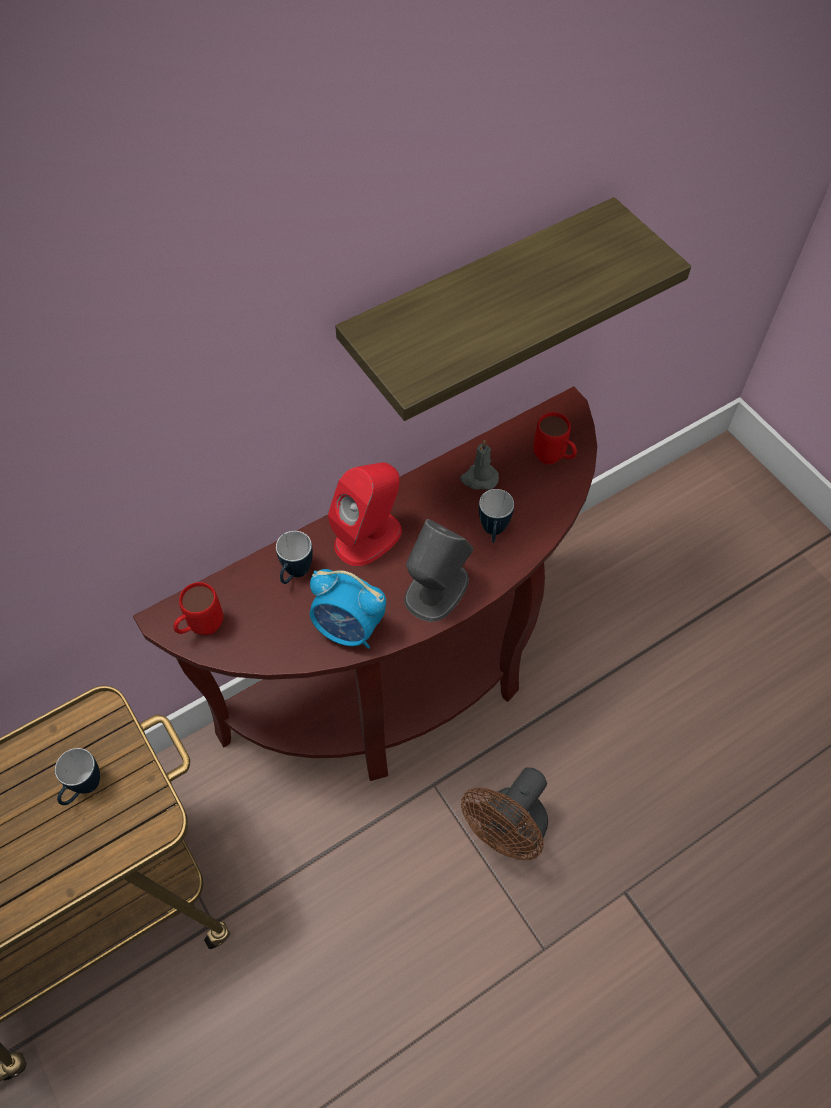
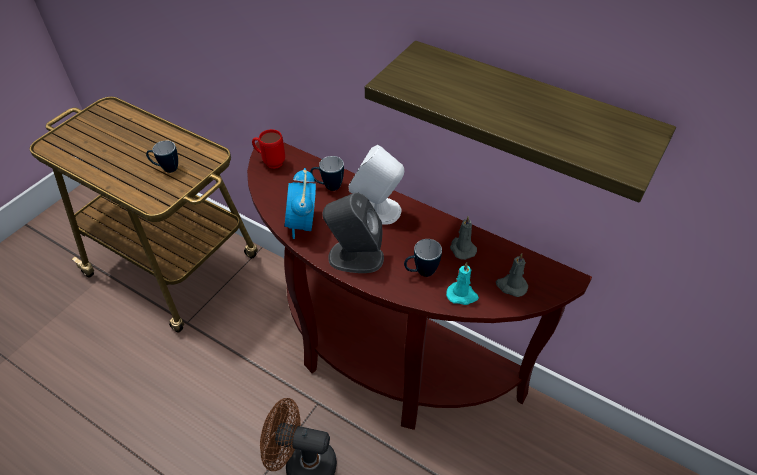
camera: 65 degrees right, 10 degrees down
(368, 537) = (376, 209): red speaker -> white speaker
(544, 508) = (462, 295): none -> turquoise candle
(553, 459) = (511, 286): red mug -> grey candle

